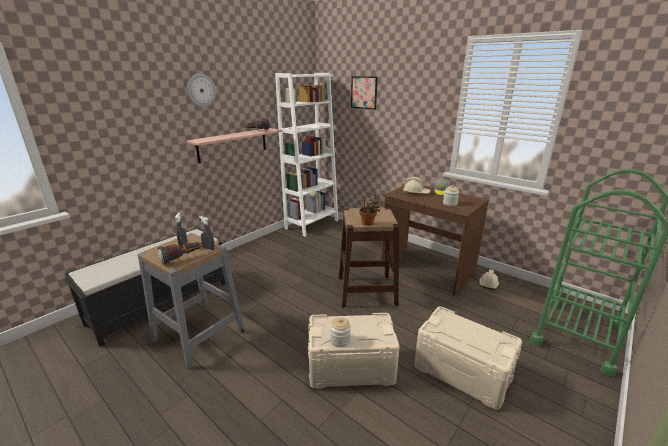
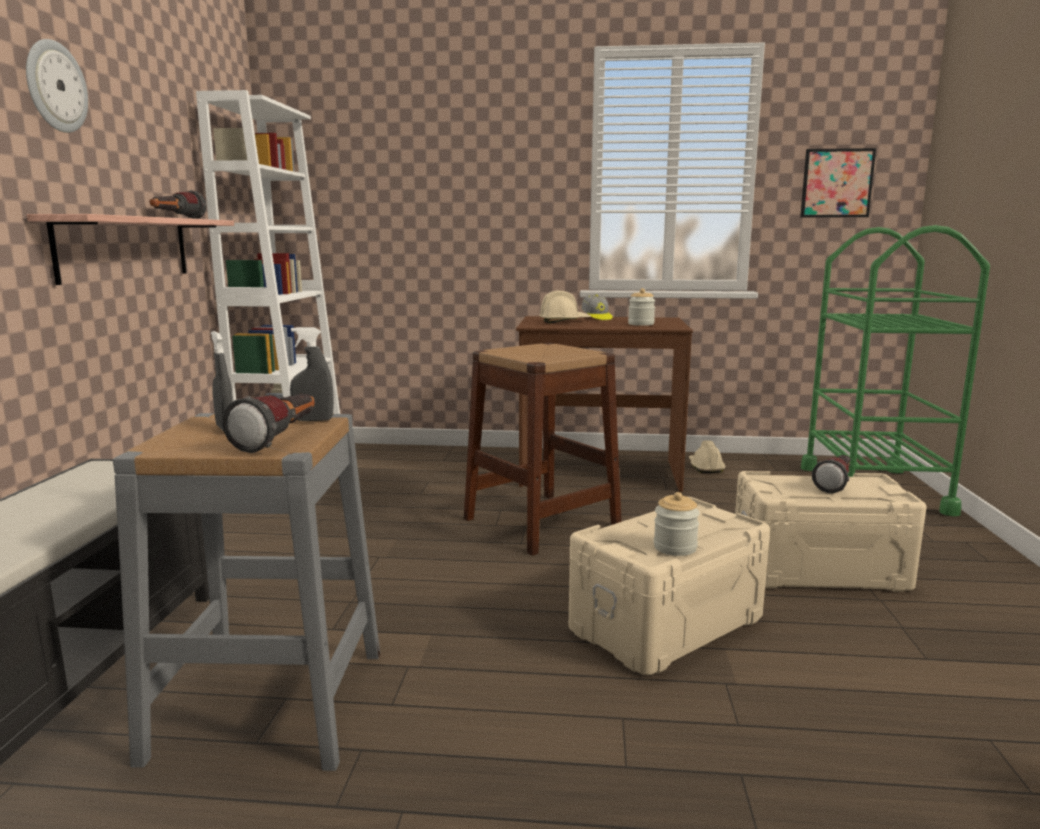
camera: 35 degrees left, 10 degrees down
(364, 92) = (387, 153): picture -> picture (837, 183)
(369, 223) = (561, 357): potted plant -> none
(479, 334) = (835, 484): none -> flashlight

